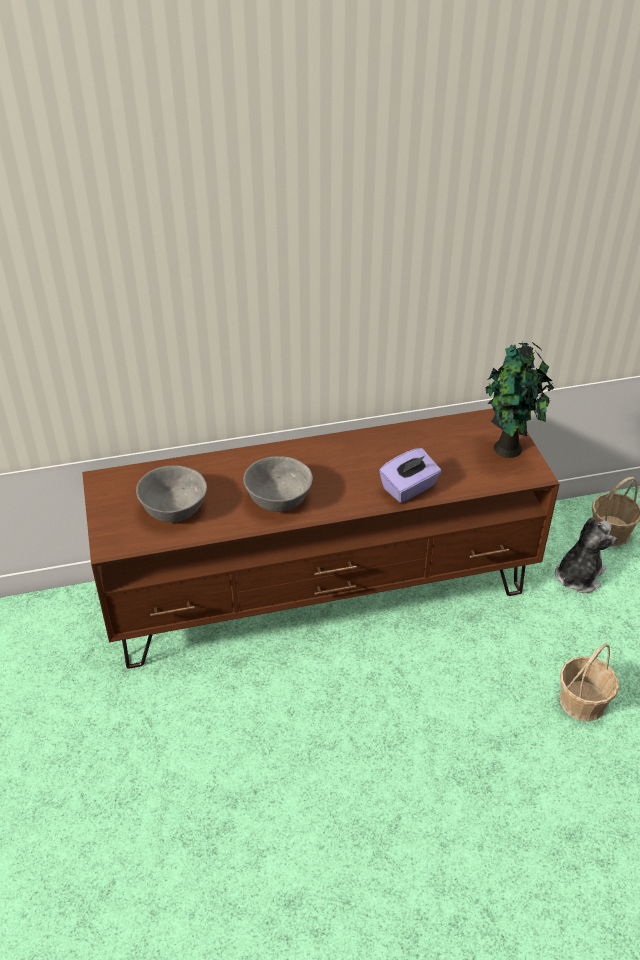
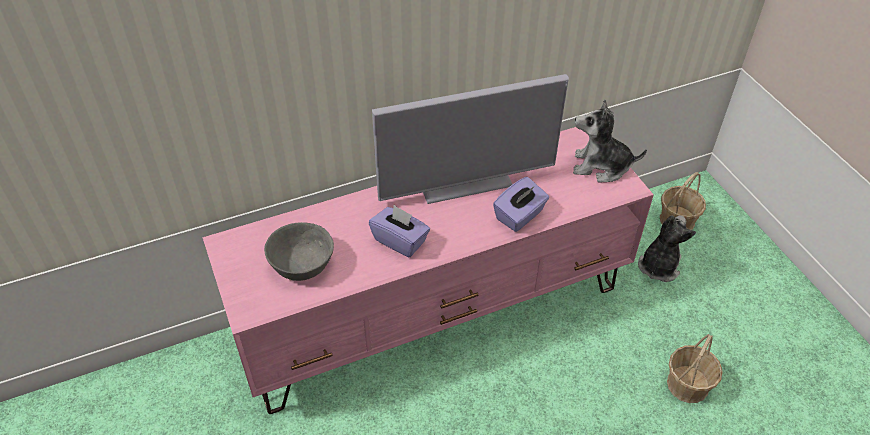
camera: 10 degrees left, 5 degrees up
(278, 498) = (400, 241): grey bowl -> purple tissue box
(321, 591) = (435, 312): brown tv stand -> pink tv stand
(360, 451) = (465, 184): none -> television
(509, 450) = (601, 166): potted plant -> plush toy

